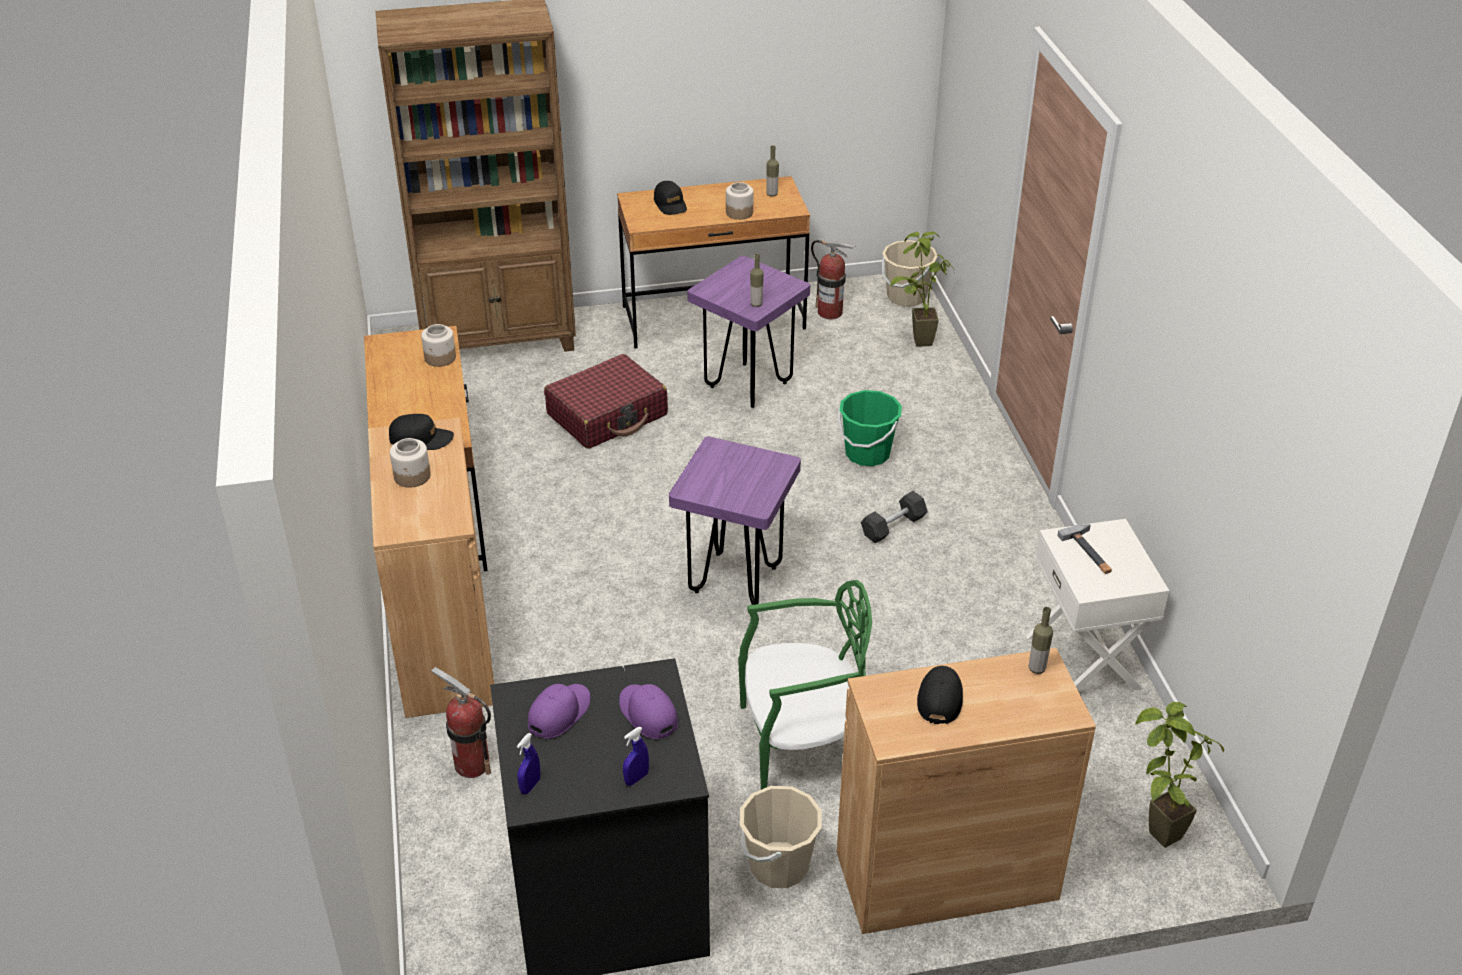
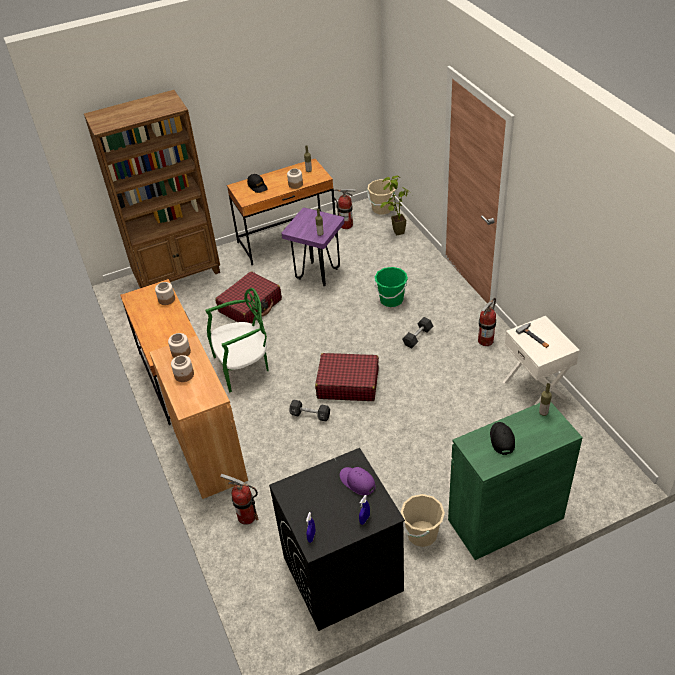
camera: 10 degrees left, 5 degrees up
(421, 439) = (181, 352): black cap -> jar
(559, 713) = (311, 492): purple cap -> none
(647, 619) = (310, 415): none -> black dumbbell
(735, 580) = (347, 384): purple stool -> red suitcase
(800, 743) = (410, 465): green chair -> green chair (243, 367)
(946, 875) = (505, 519): brown cabinet -> green cabinet
(1020, 558) = (485, 340): none -> fire extinguisher
(1153, 838) = (597, 475): potted plant -> none

